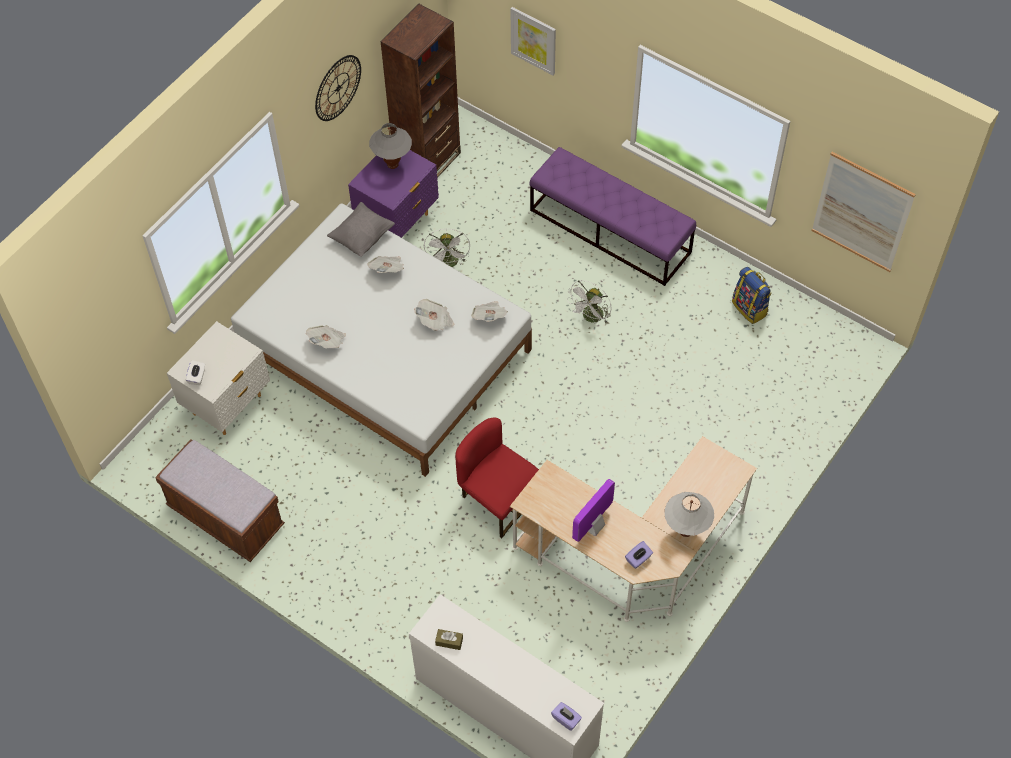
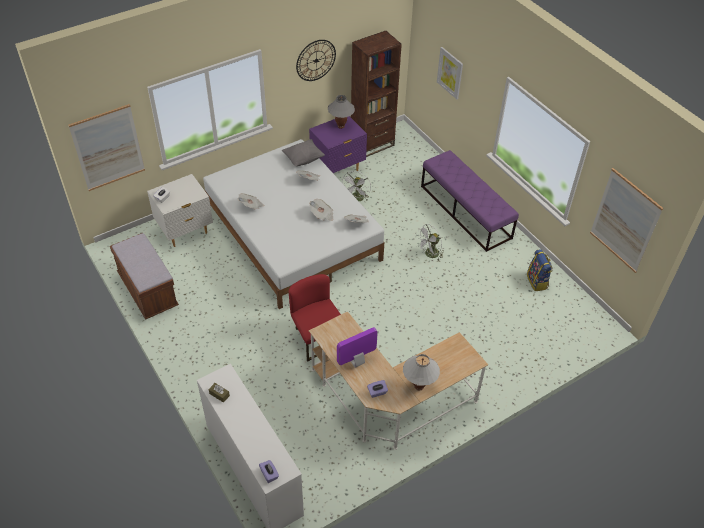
camera: 20 degrees right, 10 degrees down
(106, 339) = (108, 148): none -> picture

